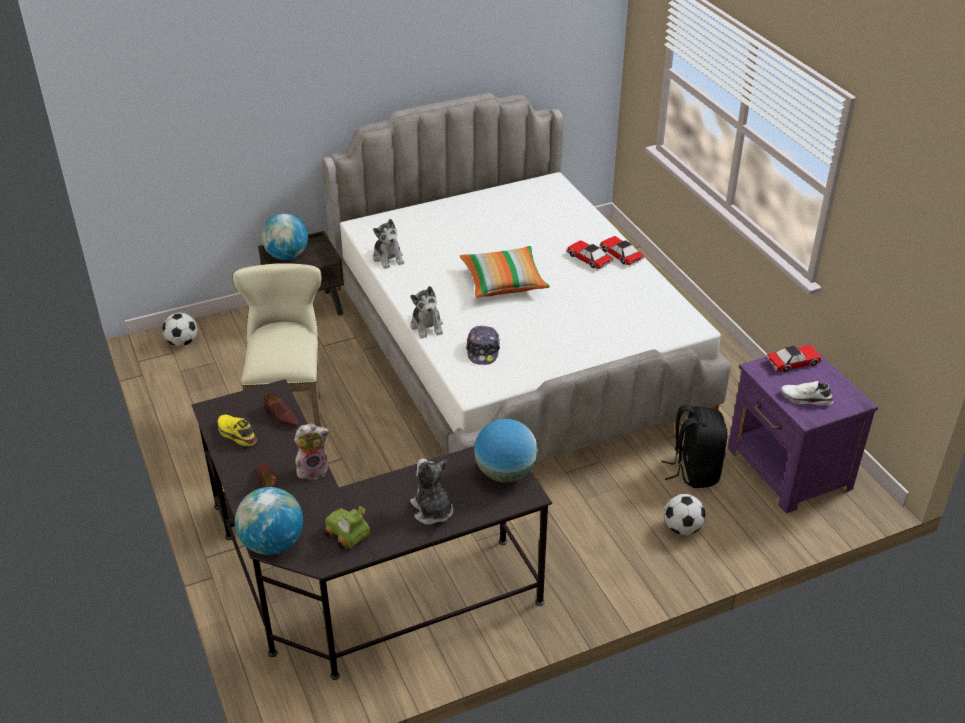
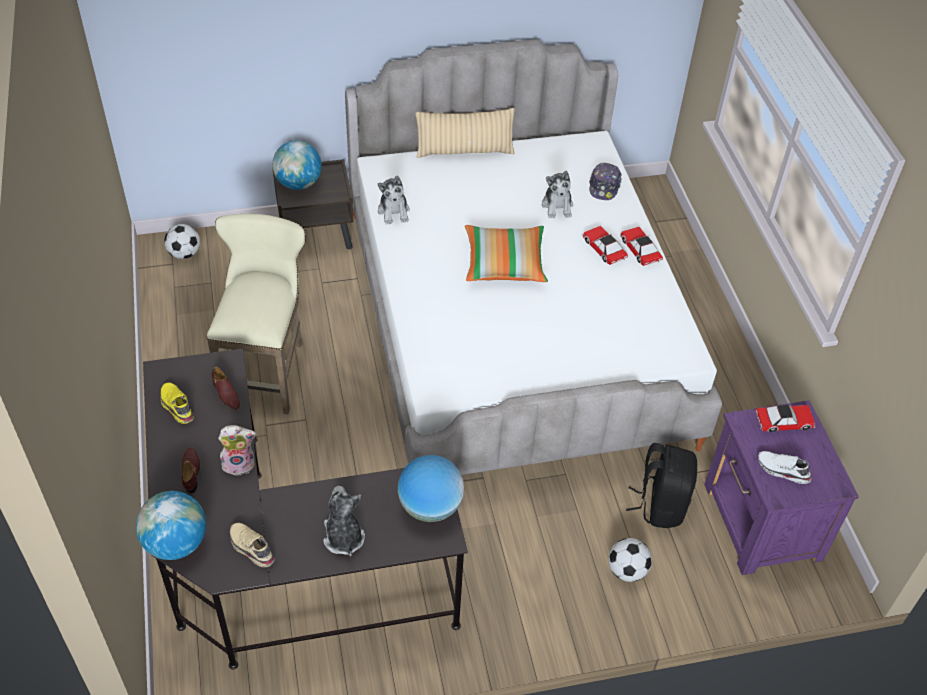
camera: 10 degrees right, 10 degrees up
(347, 535) = (251, 548): toy car -> beige shoe
(427, 326) = (409, 304): plush toy -> plush toy (557, 206)
(437, 204) = (464, 151): none -> beige pillow
(483, 350) = (458, 345): cap -> cap (604, 186)

